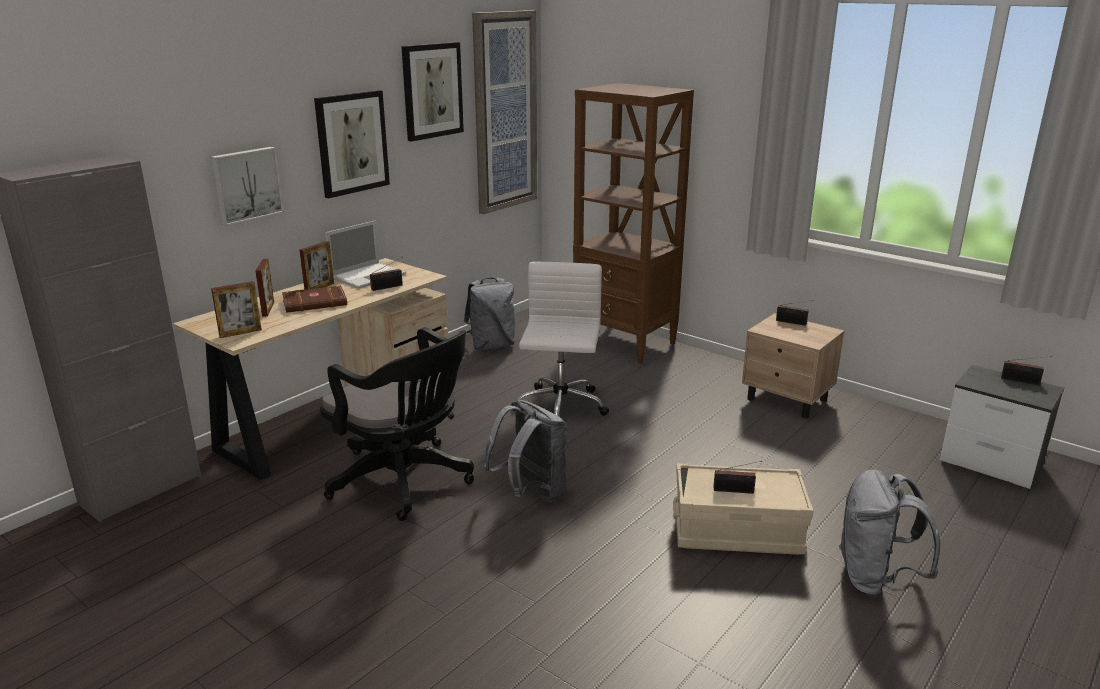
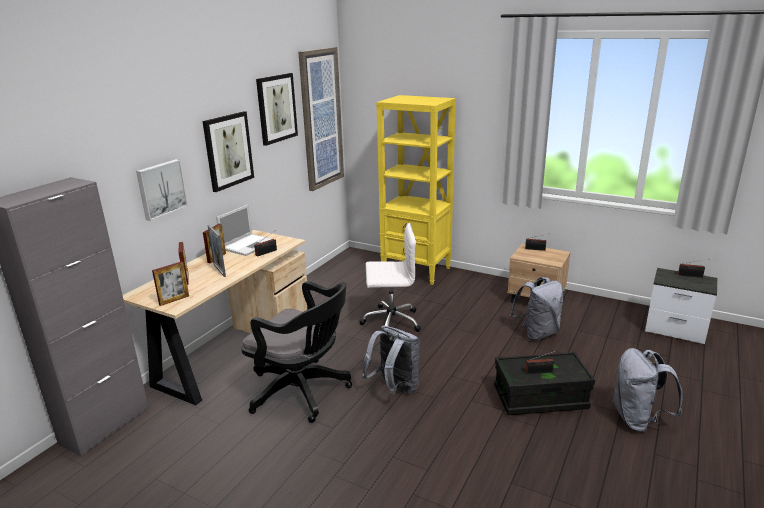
camera: 10 degrees left, 0 degrees up
(315, 303) = (219, 270): brown book -> picture frame
(491, 345) = (326, 282): grey backpack -> grey backpack (537, 333)
(560, 406) = (390, 322): white office chair -> white office chair turned 90 degrees clockwise
(625, 343) = (416, 271): brown bookcase -> yellow bookcase
(737, 531) = (540, 398): beige storage box -> black storage box

